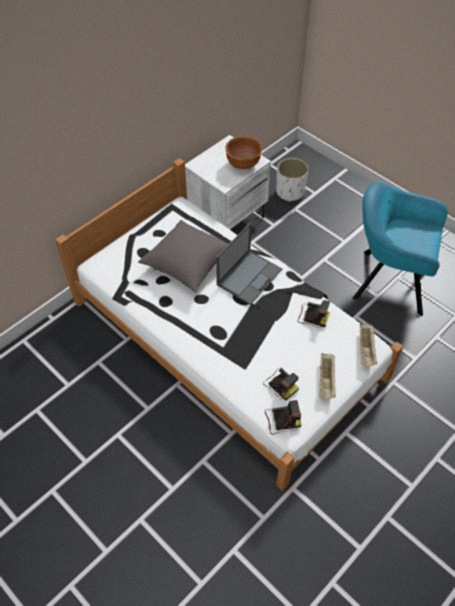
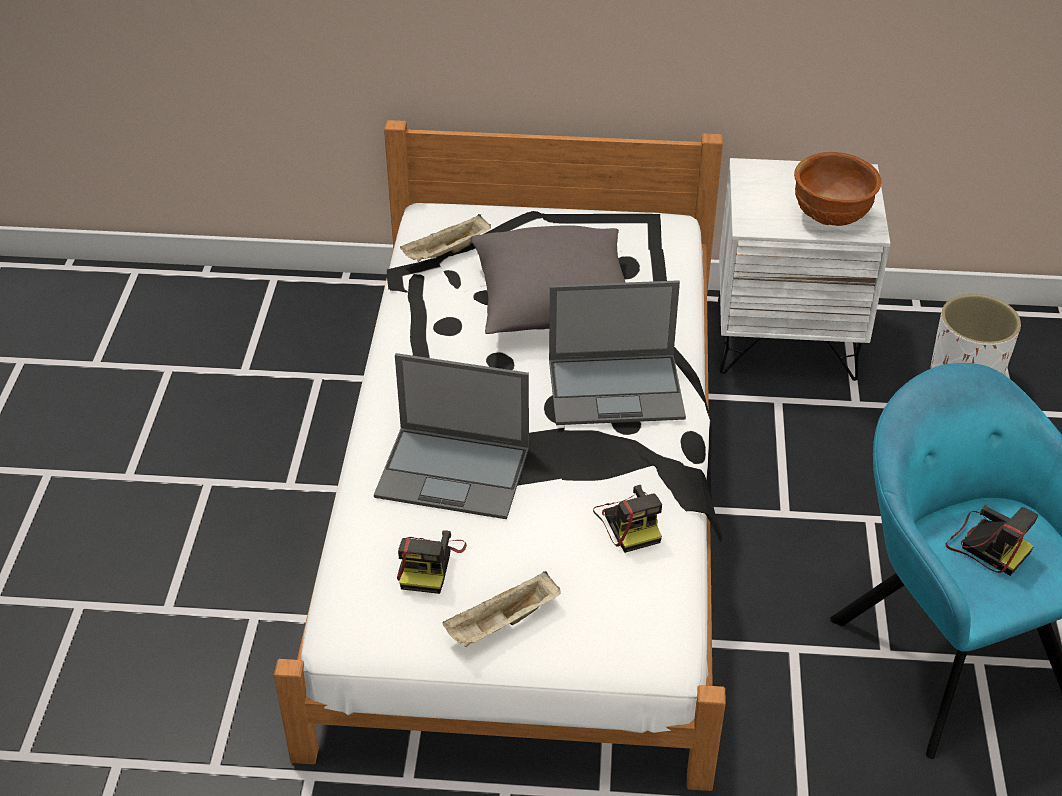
camera: 50 degrees right, 10 degrees down
(243, 348) = (455, 472): none -> laptop
(282, 420) = (353, 609): camera -> camera (986, 545)
(366, 350) = (640, 644): beige tray -> beige tray (446, 252)

